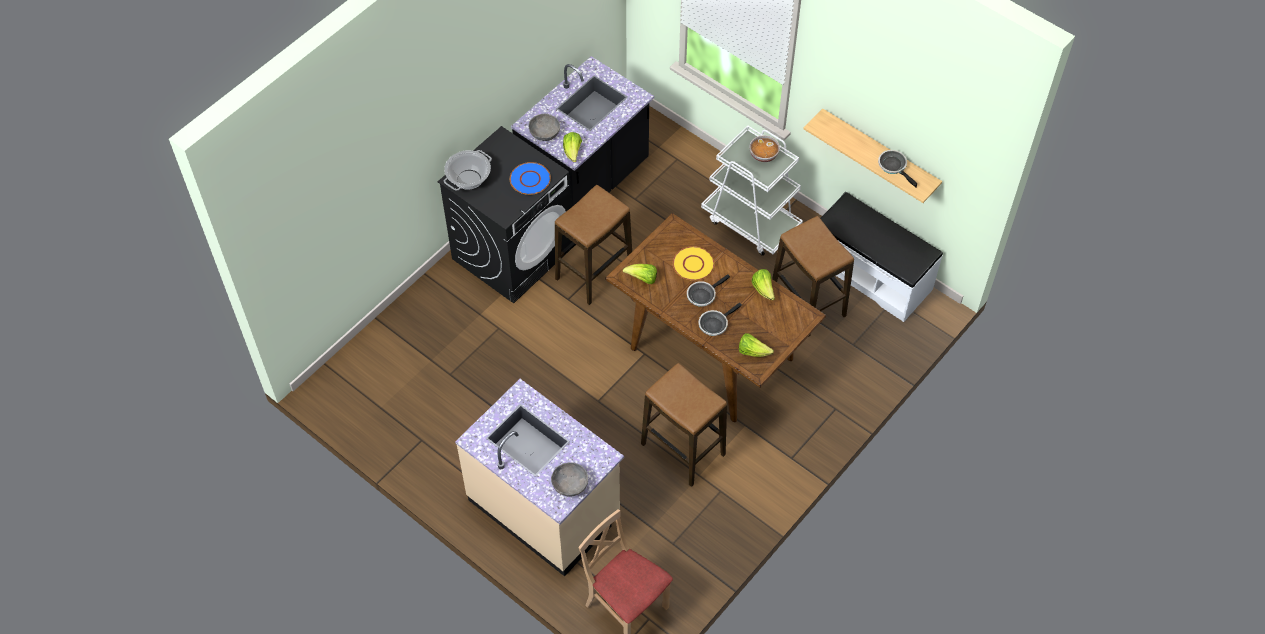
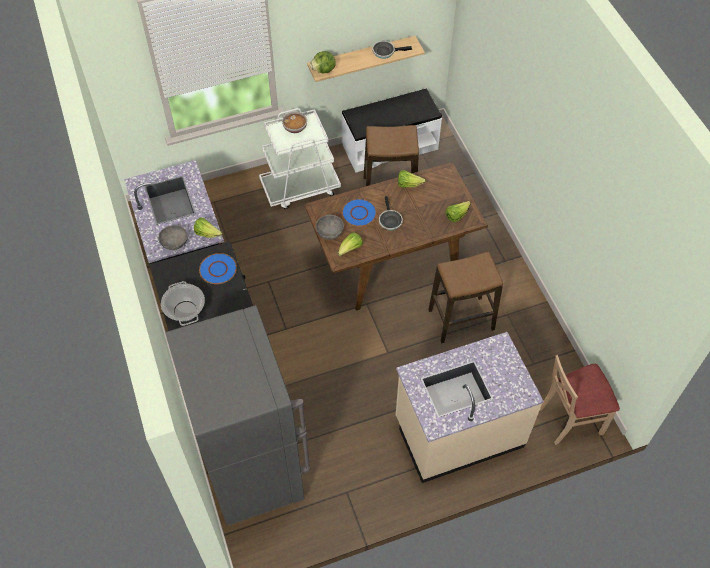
camera: 60 degrees left, 0 degrees up
(399, 352) = (252, 469): none -> grey fridge
(570, 485) = (513, 378): grey bowl -> grey bowl (329, 232)
(594, 272) = (274, 300): stool -> none
(693, 264) = (359, 213): yellow plate -> blue plate
(715, 324) = (419, 226): frying pan -> none
(823, 127) = (323, 70): none -> lettuce

